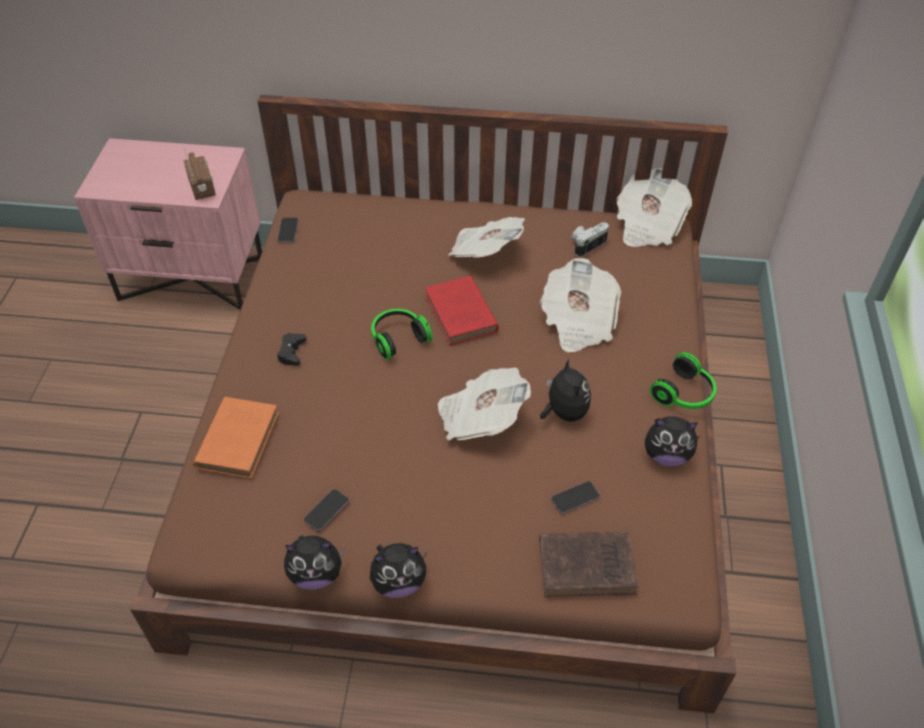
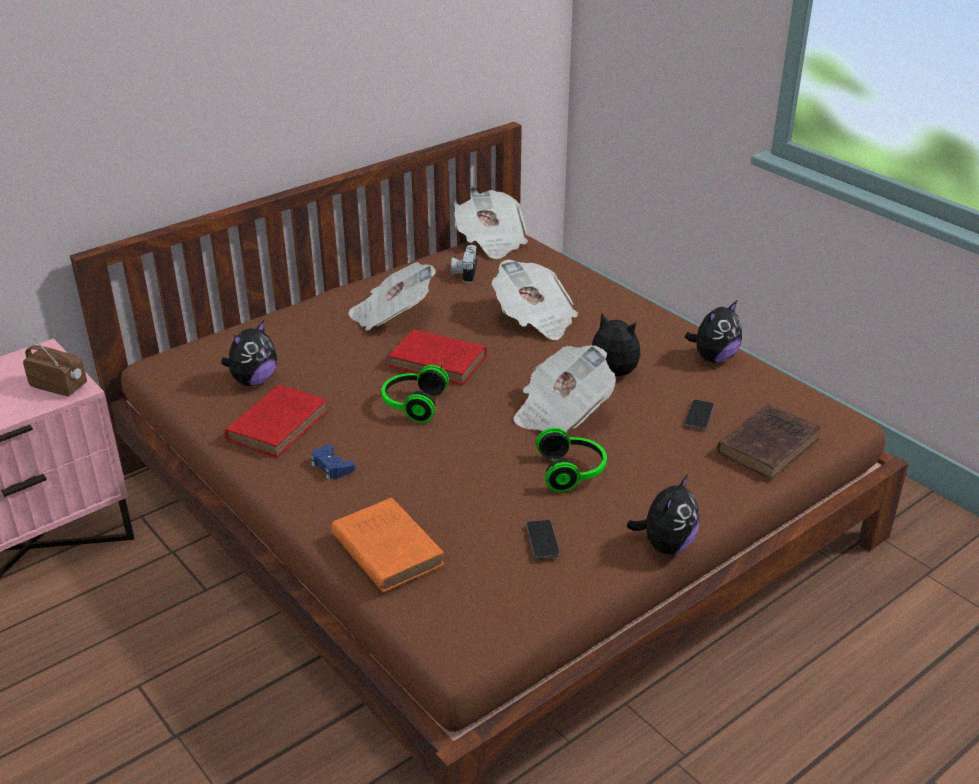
camera: 45 degrees left, 15 degrees down
(288, 231) = (181, 391): phone -> none
(292, 352) = (332, 466): black game controller -> blue game controller
(306, 297) = (279, 424): none -> red book
(316, 574) = (599, 586): plush toy -> plush toy (253, 381)
(684, 394) = (670, 320): headphones -> headphones (572, 471)

